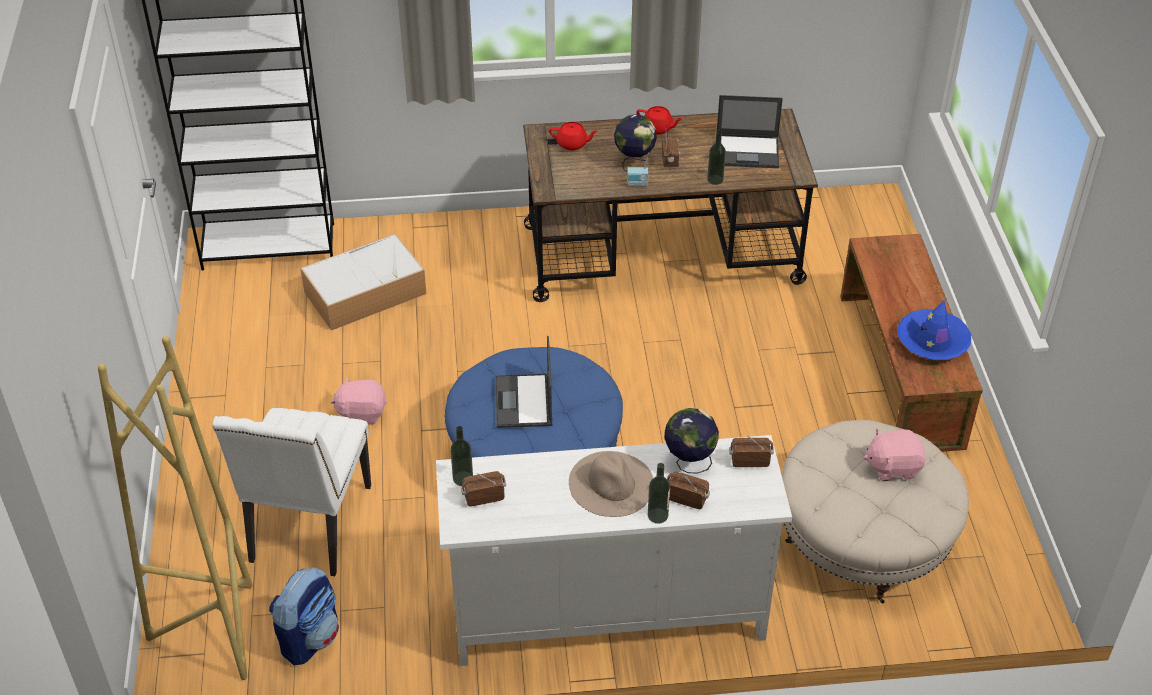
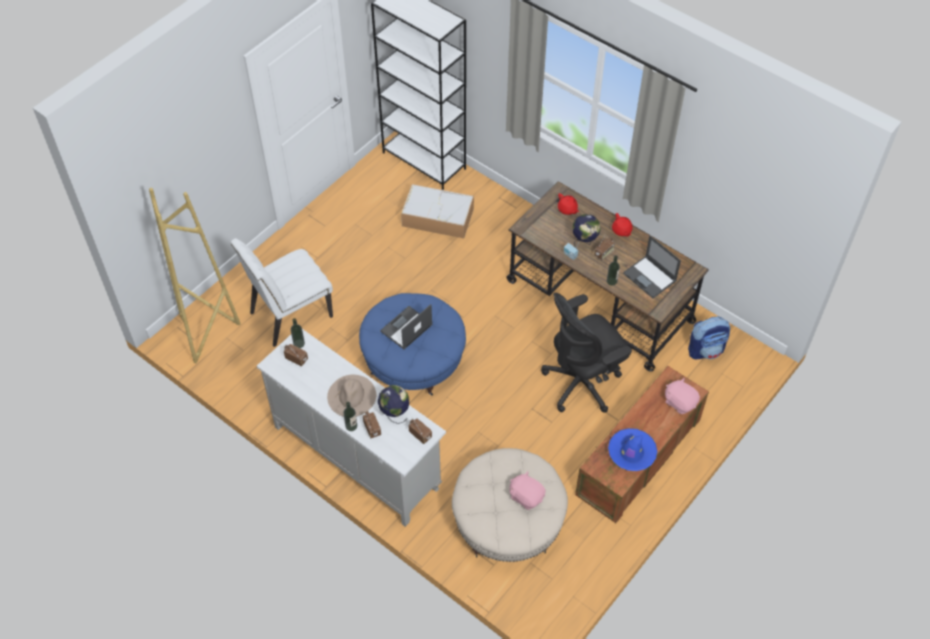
camera: 45 degrees right, 10 degrees up
(310, 637) = (236, 366): backpack -> backpack (706, 350)
(361, 412) = (368, 278): pink plush toy -> pink plush toy (680, 402)
(748, 339) = (583, 380): none -> black office chair

